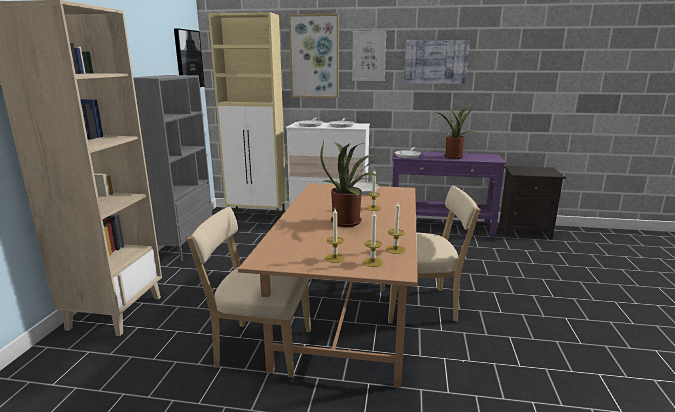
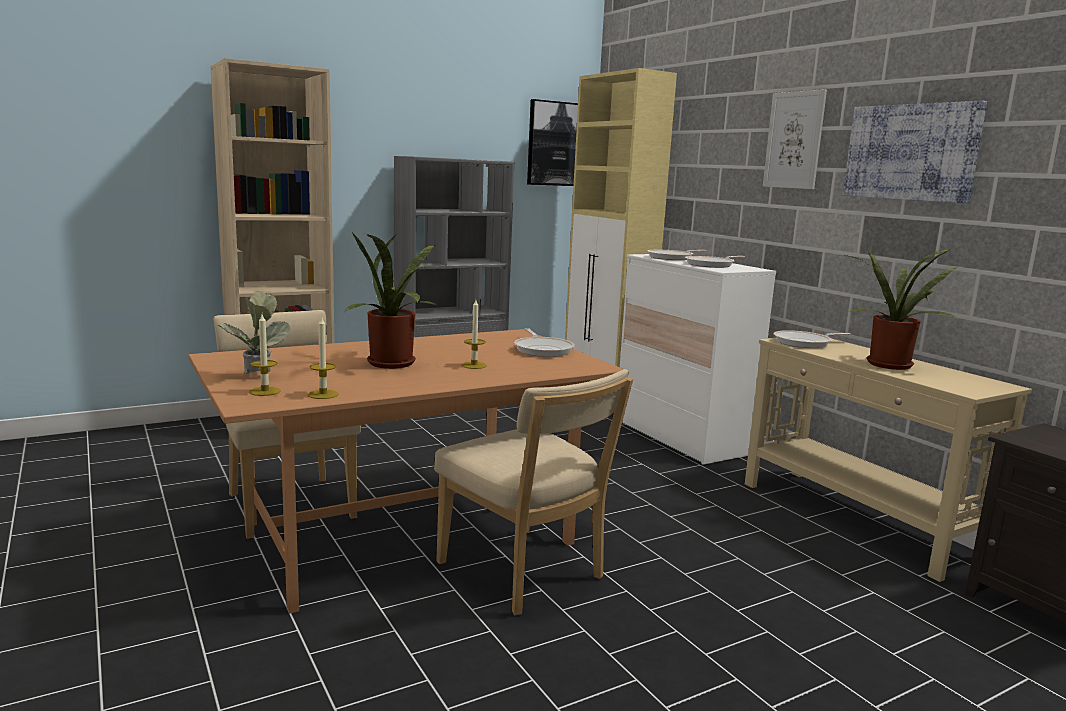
camera: 50 degrees right, 5 degrees down
(314, 57) = (717, 142): picture -> none
(335, 258) = (258, 377): candle -> potted plant
(441, 226) = (857, 519): purple console table -> beige console table

